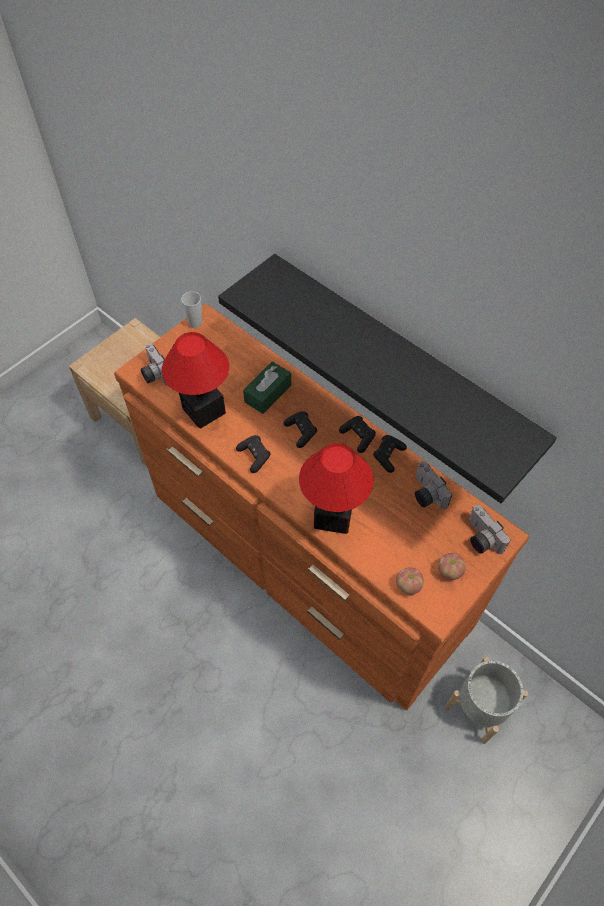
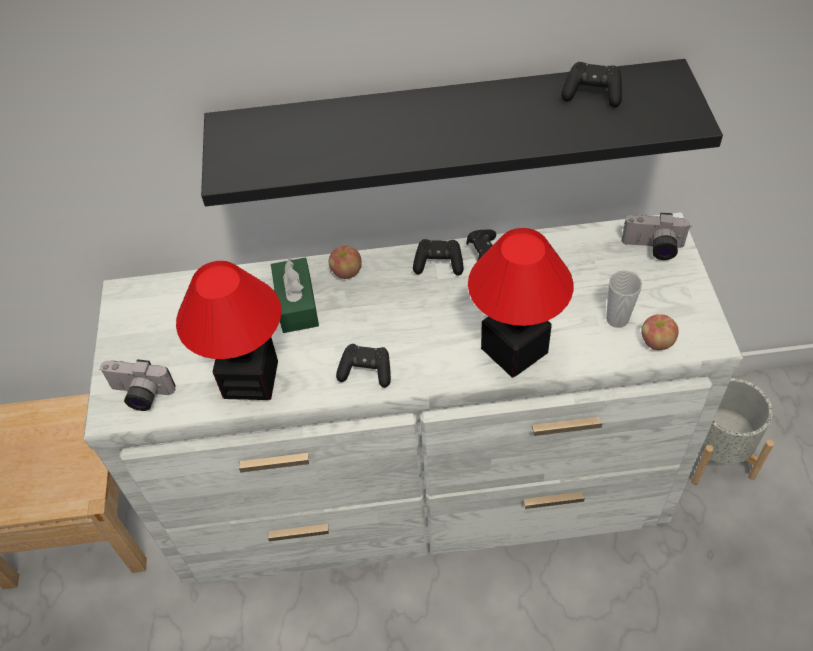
camera: 45 degrees left, 5 degrees down
(195, 323) = (119, 308): cup -> cup (617, 319)
(301, 432) = (380, 308): black game controller -> black game controller (592, 94)
(305, 556) = (421, 487): orange dresser -> white dresser
(425, 494) = (562, 256): camera -> none
(449, 571) = (669, 297): apple -> apple (346, 272)

